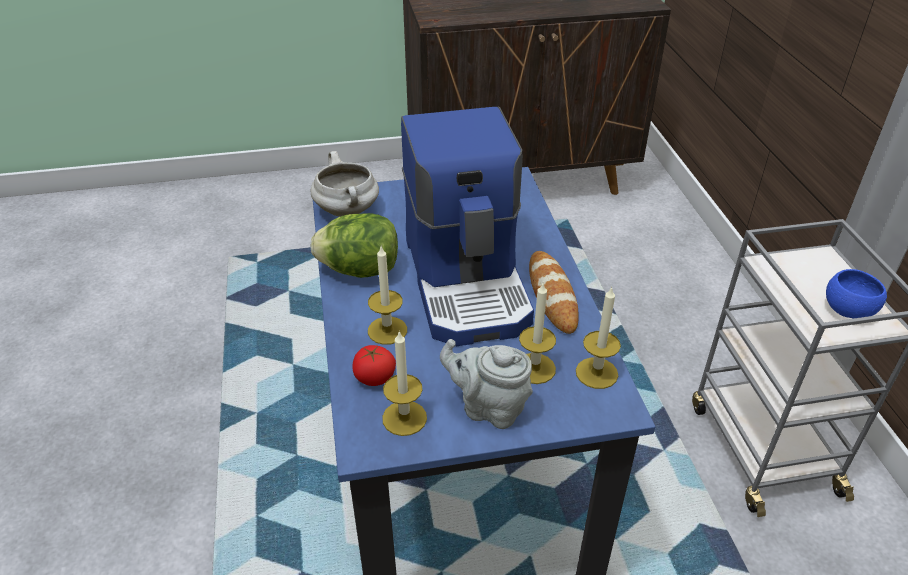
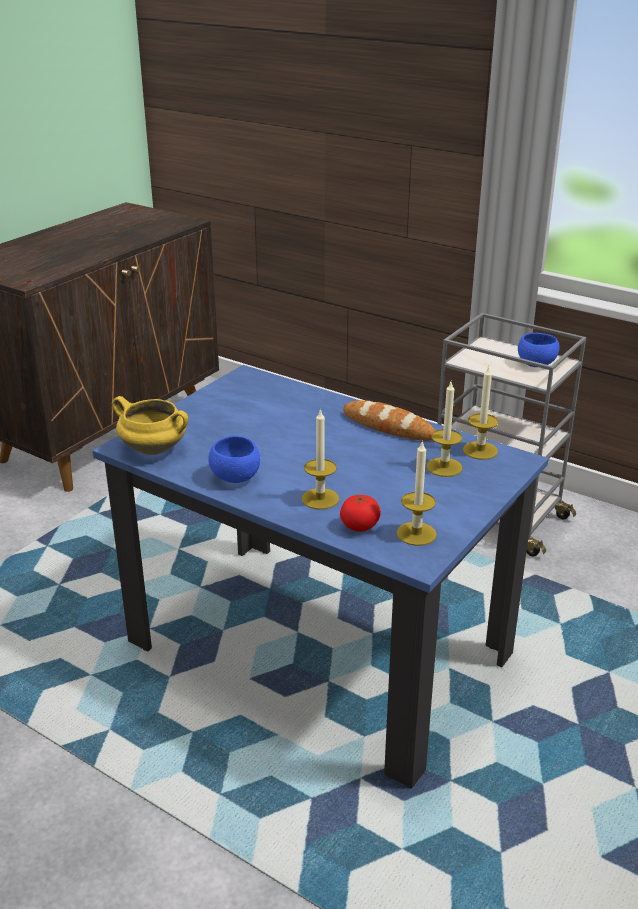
camera: 45 degrees left, 10 degrees down
(348, 211) = (155, 449): white cooking pot -> yellow cooking pot
(360, 270) = (235, 477): lettuce -> blue bowl
(469, 282) = (325, 446): coffee machine -> none
(489, 408) = (454, 500): grey teapot -> none

